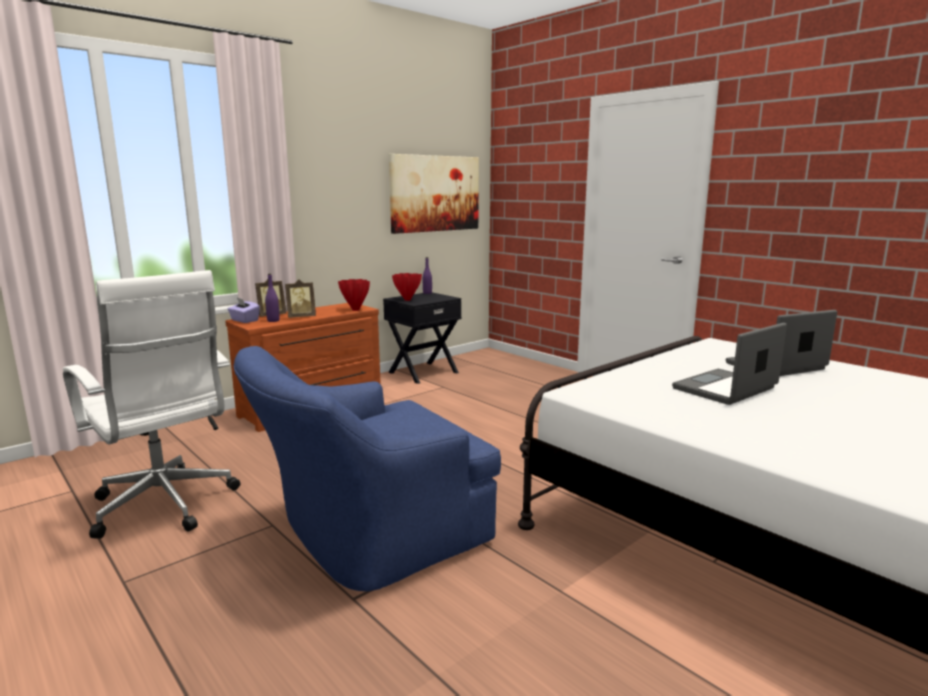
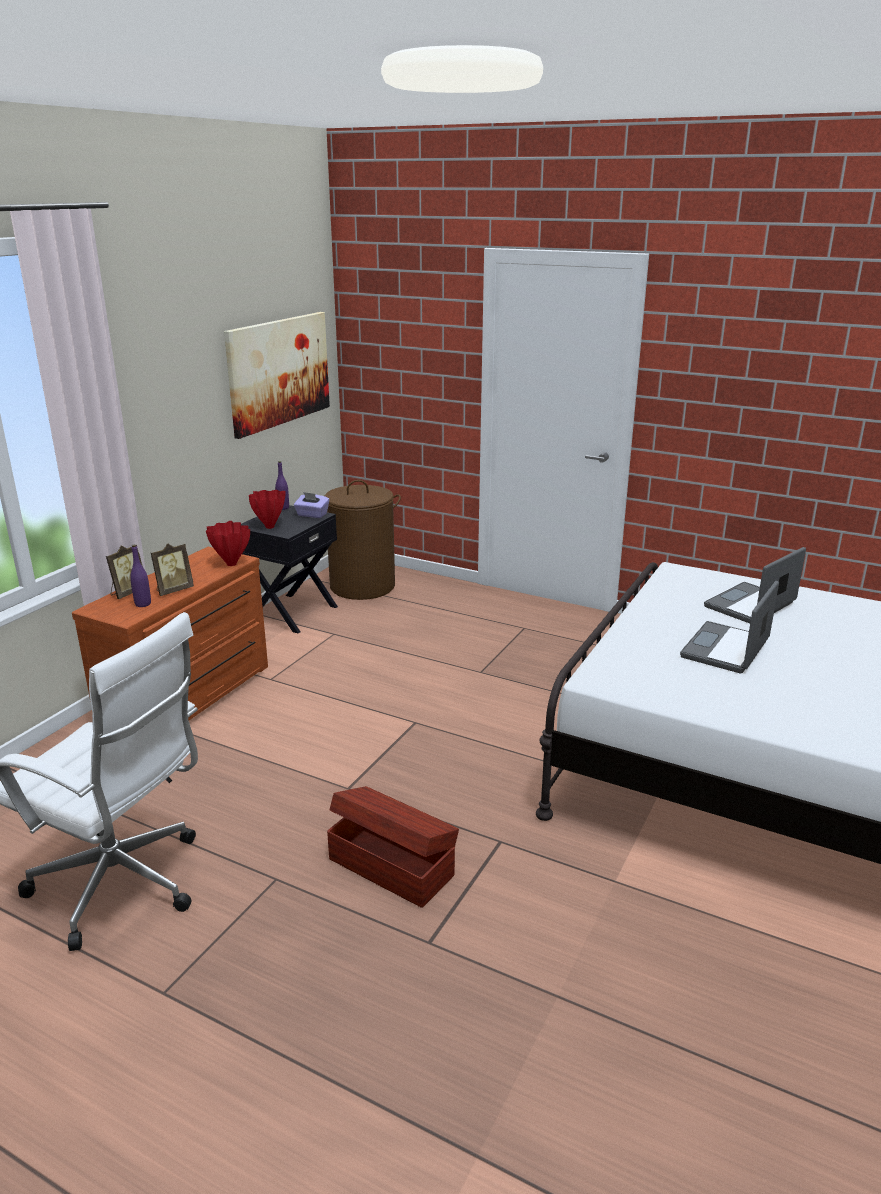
camera: 20 degrees left, 10 degrees up
(244, 320) = (101, 609): purple tissue box -> purple tissue box (312, 515)
(367, 535) = (391, 865): blue armchair -> brown storage box
(486, 364) = (362, 586): none -> brown laundry basket

